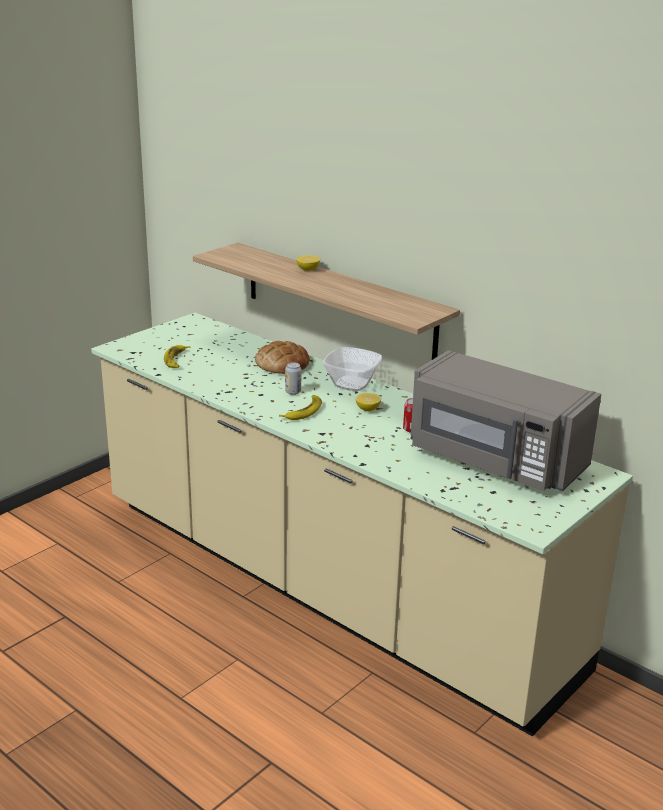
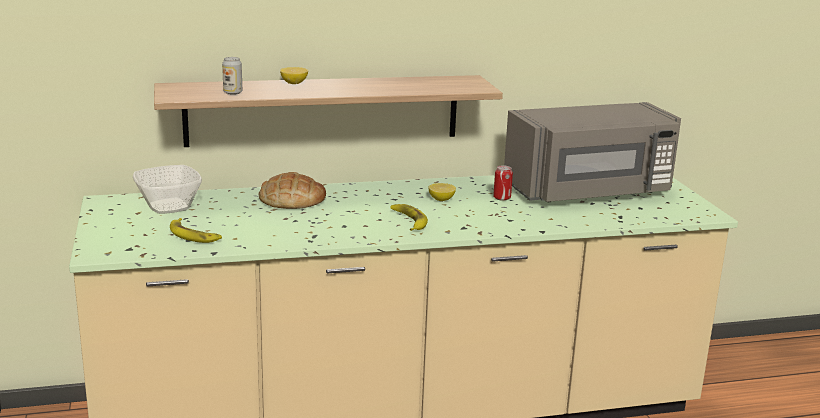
camera: 55 degrees left, 5 degrees down
(293, 392) = (361, 213): can -> can (232, 93)
(352, 384) = (382, 189): bowl -> bowl (169, 206)

